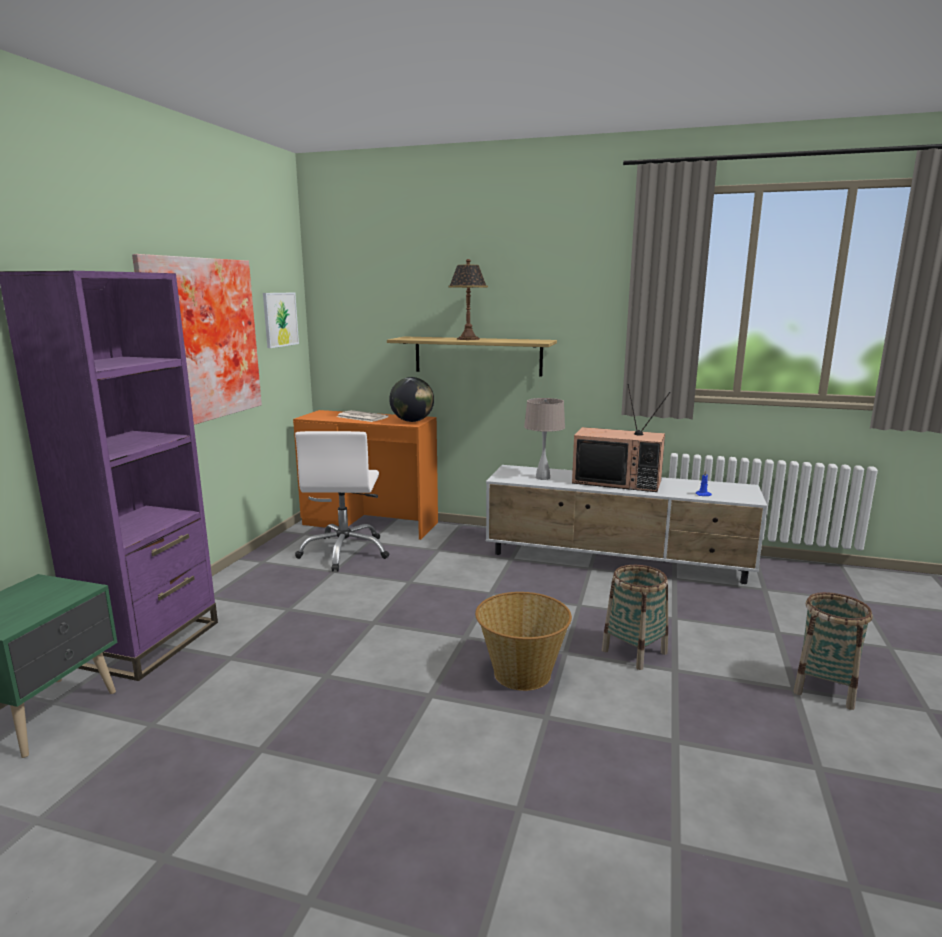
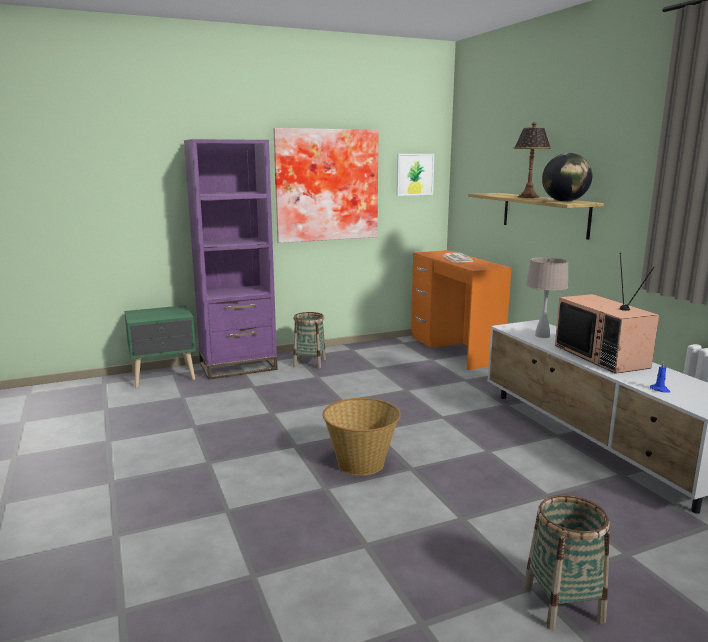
camera: 50 degrees right, 0 degrees up
(345, 552) = (404, 360): white office chair -> none
(412, 421) = (481, 267): globe -> globe (564, 201)
(634, 651) = (459, 493): basket -> basket (309, 363)

